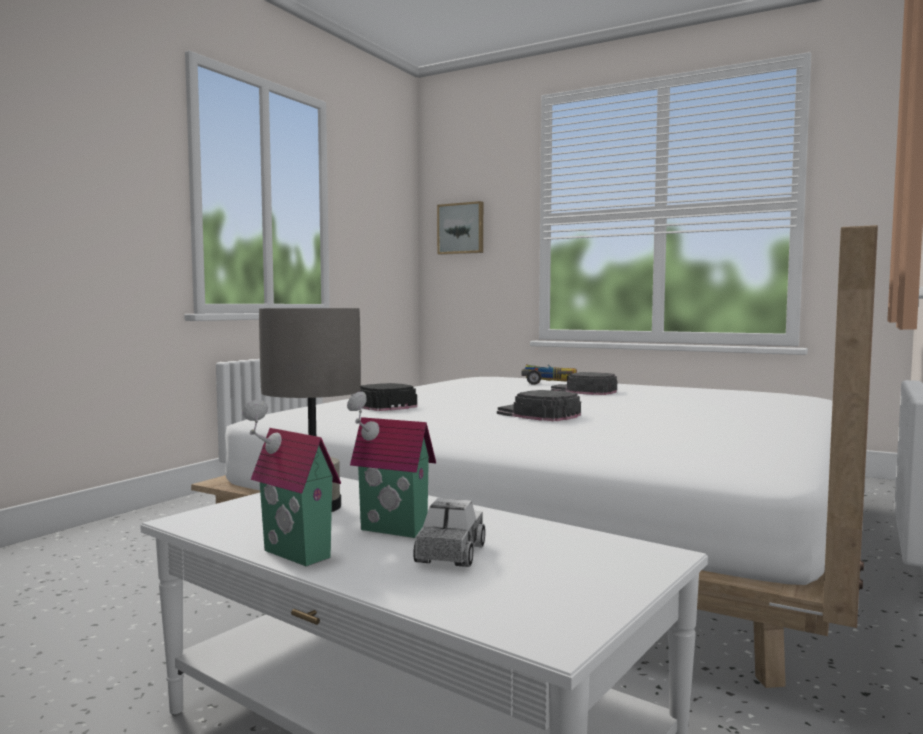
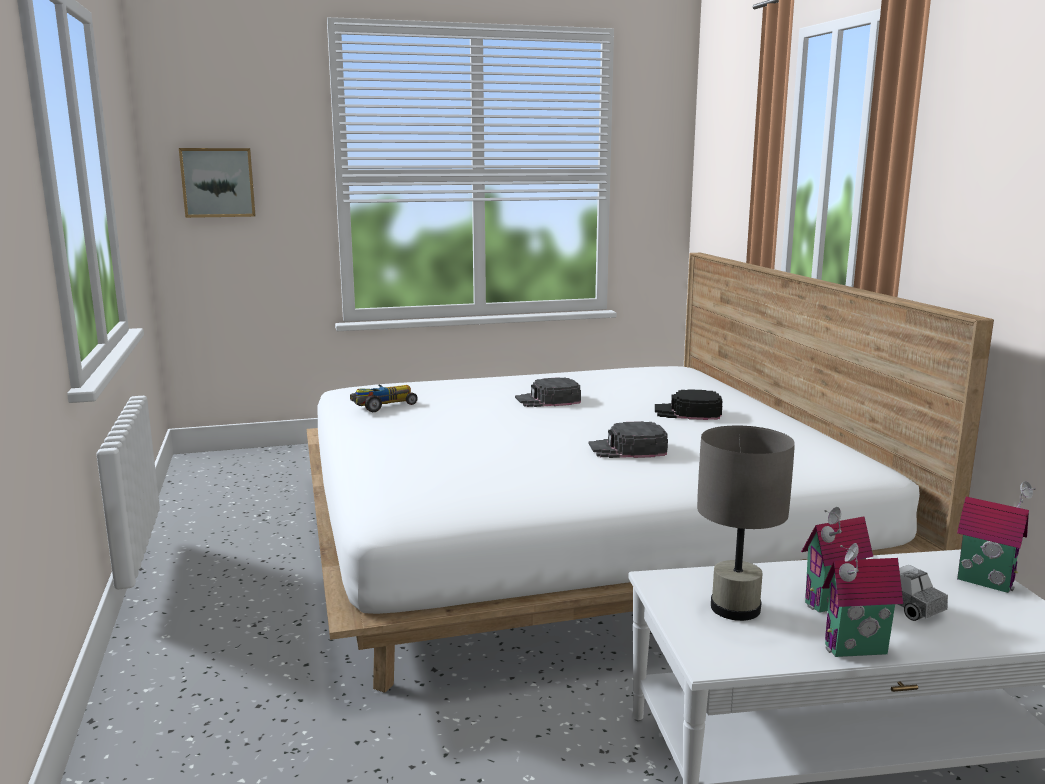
camera: 45 degrees left, 10 degrees up
(381, 405) = (466, 472): black cap -> black cap (688, 412)
(549, 383) = (480, 392): toy car -> toy car (382, 406)
(620, 574) = (986, 581): none -> toy house

